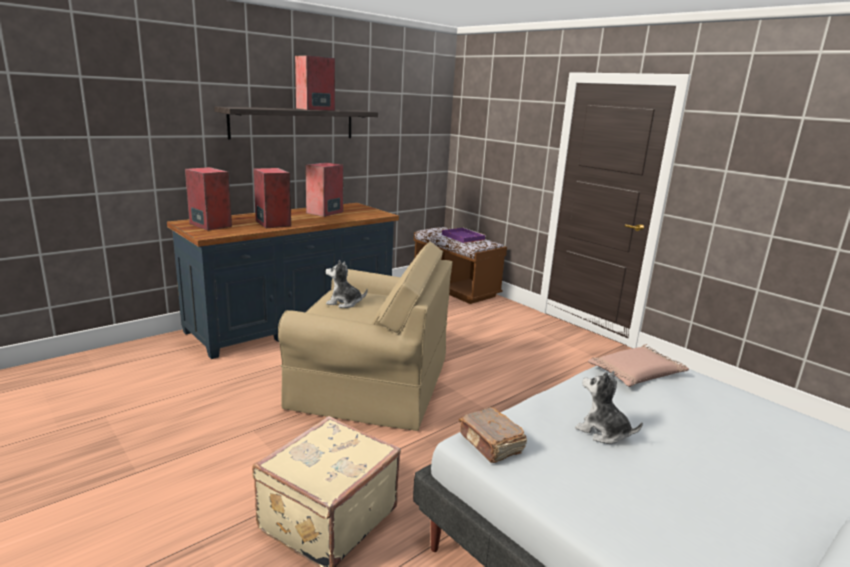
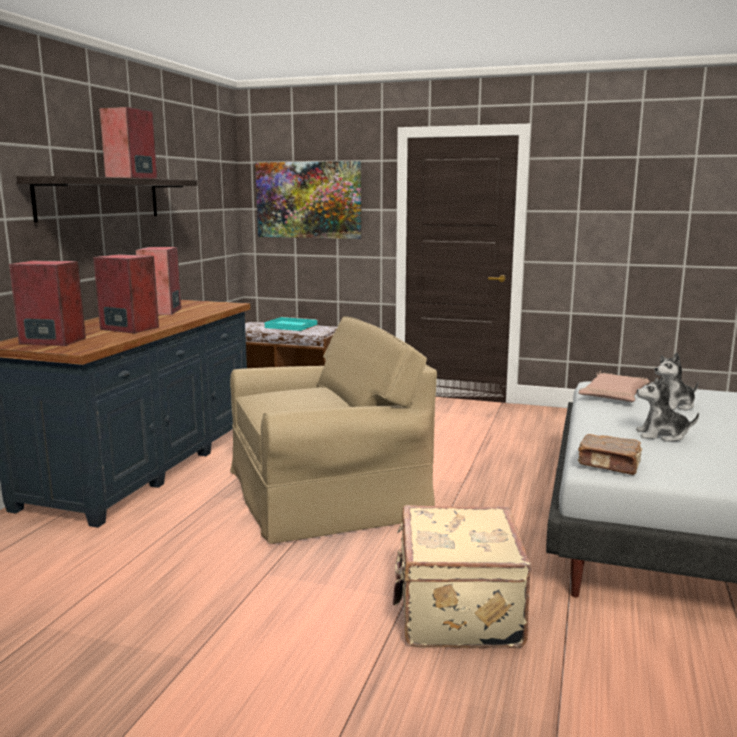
camera: 30 degrees left, 5 degrees down
(344, 303) = (290, 401): plush toy -> plush toy (673, 406)
(462, 237) = (290, 326): purple tray -> turquoise tray
(495, 132) = (308, 200): none -> picture

